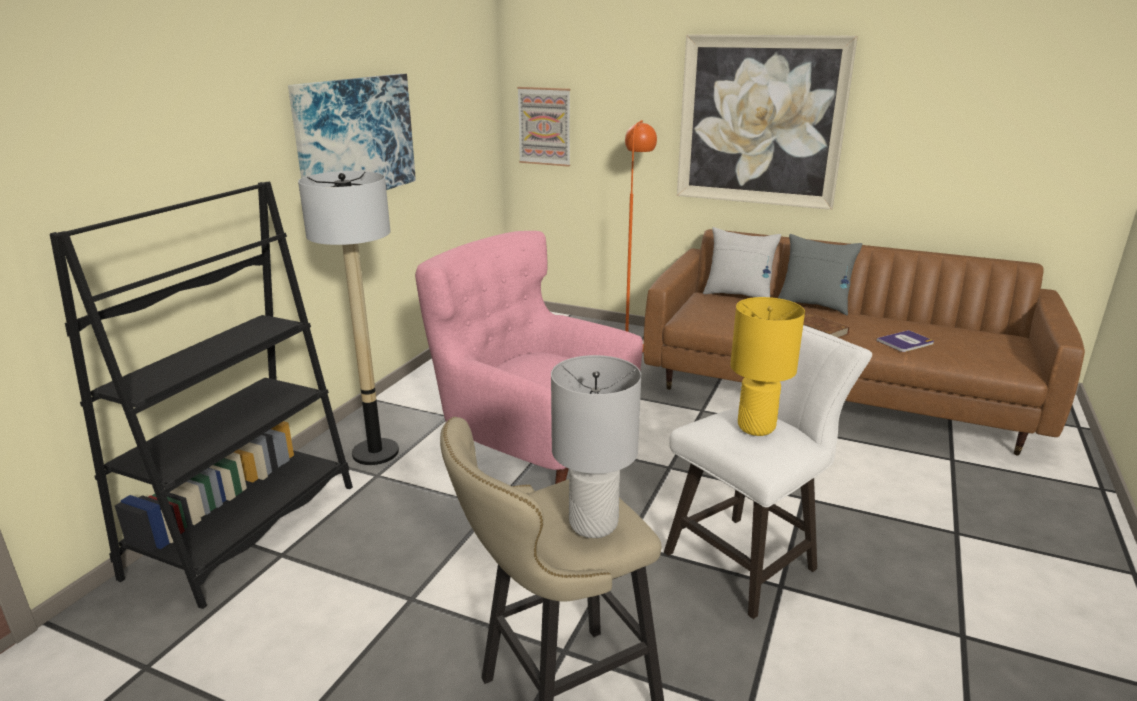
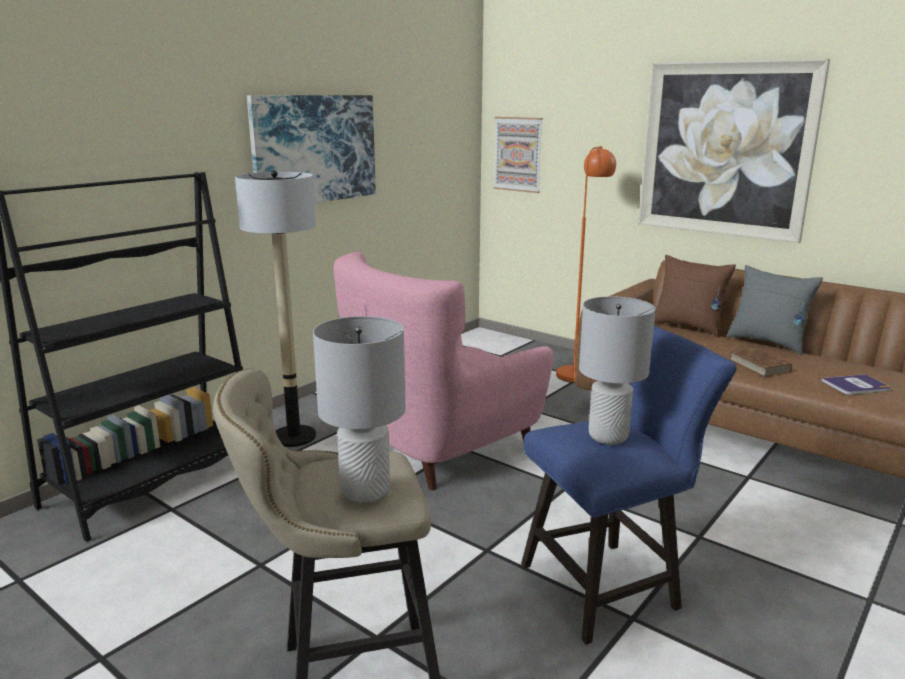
camera: 15 degrees right, 5 degrees down
(533, 444) = (440, 448): pink armchair -> pink armchair turned 90 degrees counterclockwise
(738, 296) = (687, 327): grey pillow -> brown pillow
(748, 558) = (609, 585): white stool -> blue stool
(756, 430) = (608, 439): yellow table lamp -> grey table lamp

